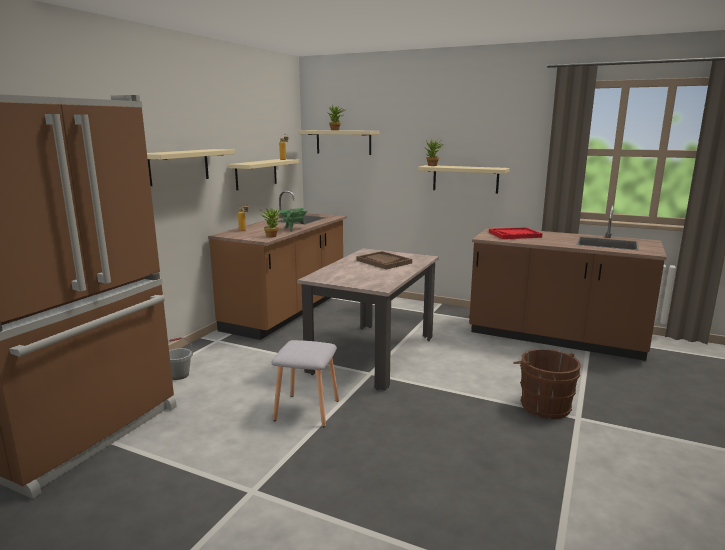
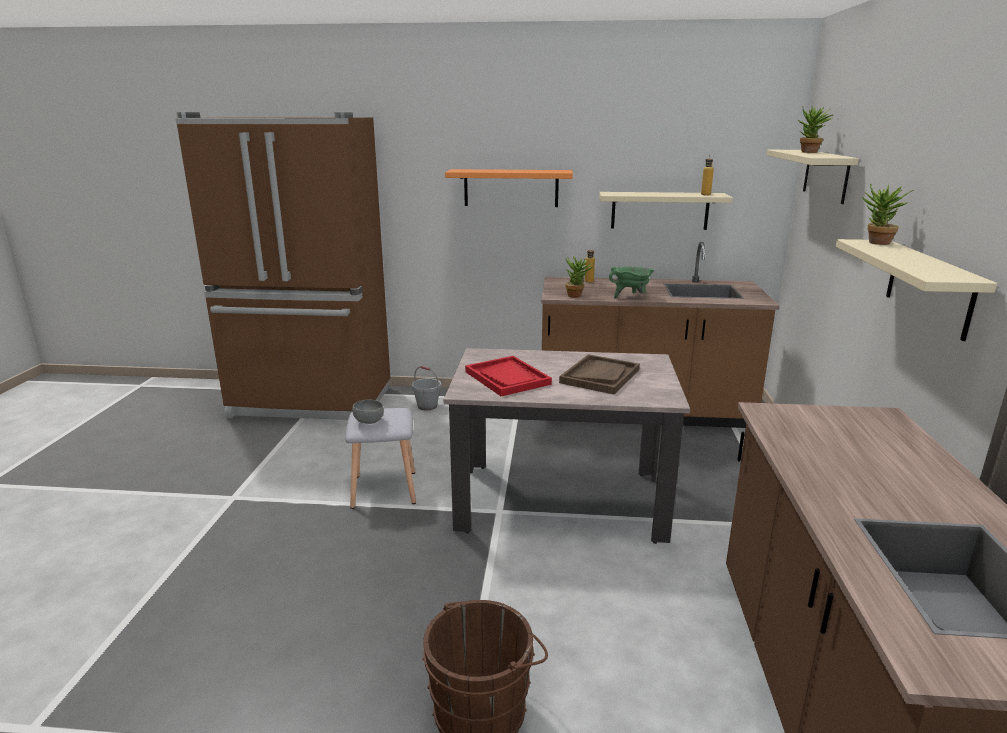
camera: 70 degrees right, 5 degrees up
(179, 166) = (511, 188): beige shelf -> orange shelf
(310, 351) = (369, 421): none -> grey bowl
(514, 235) = (848, 439): red tray -> red tray (507, 378)

